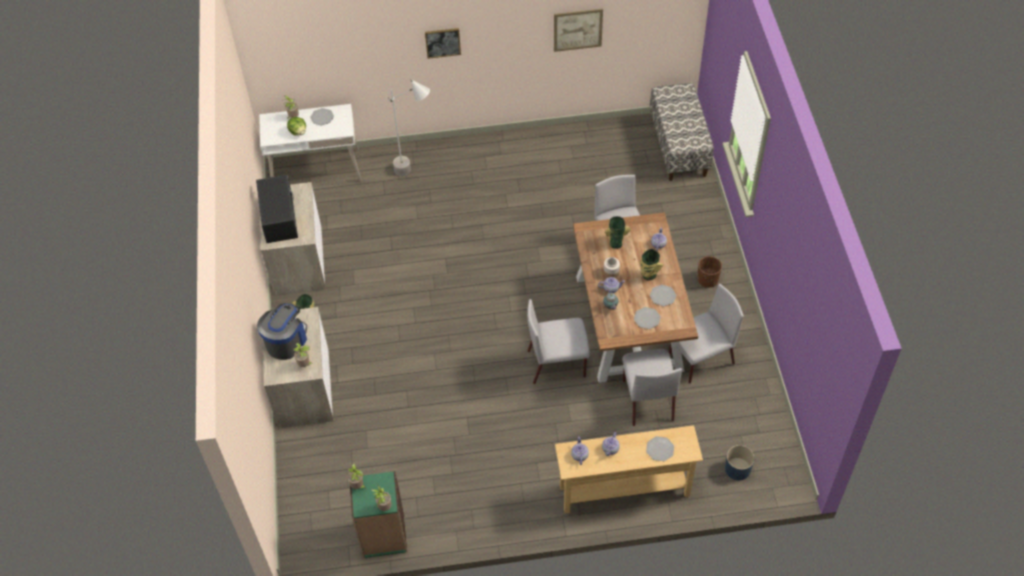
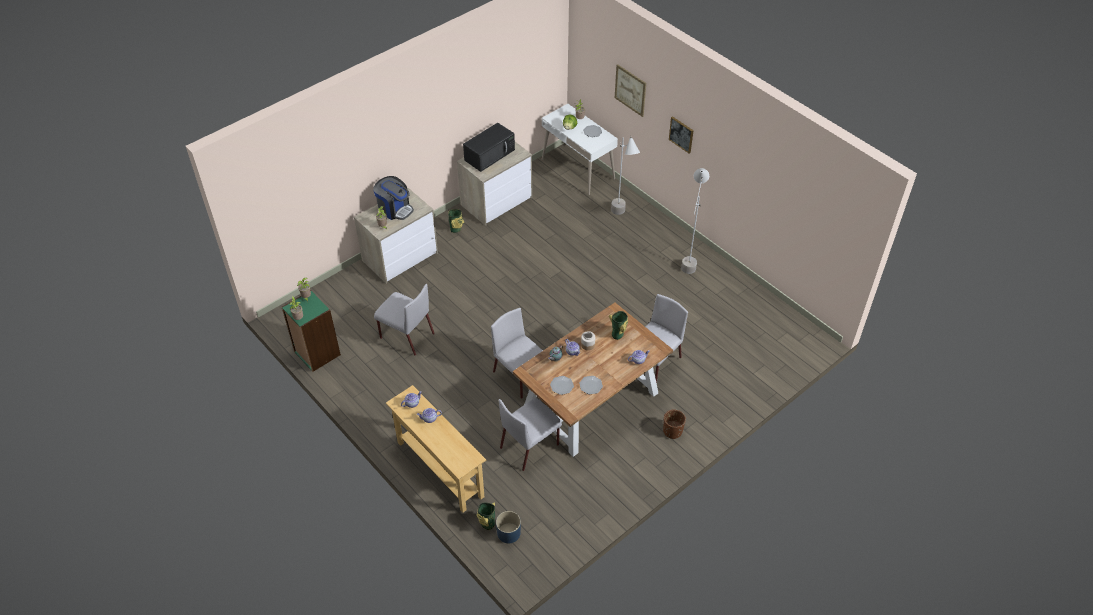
camera: 55 degrees right, 5 degrees down
(286, 341) = (395, 209): coffee machine -> coffee machine turned 45 degrees clockwise
(514, 153) = (689, 259): none -> grey floor lamp
(578, 29) = (770, 196): picture -> picture (630, 90)
(648, 275) = (603, 368): vase -> vase (487, 524)
(660, 449) = (449, 448): plate -> none
(679, 147) = (789, 351): bench -> none
(700, 359) = (592, 462): grey chair -> grey chair (406, 335)

